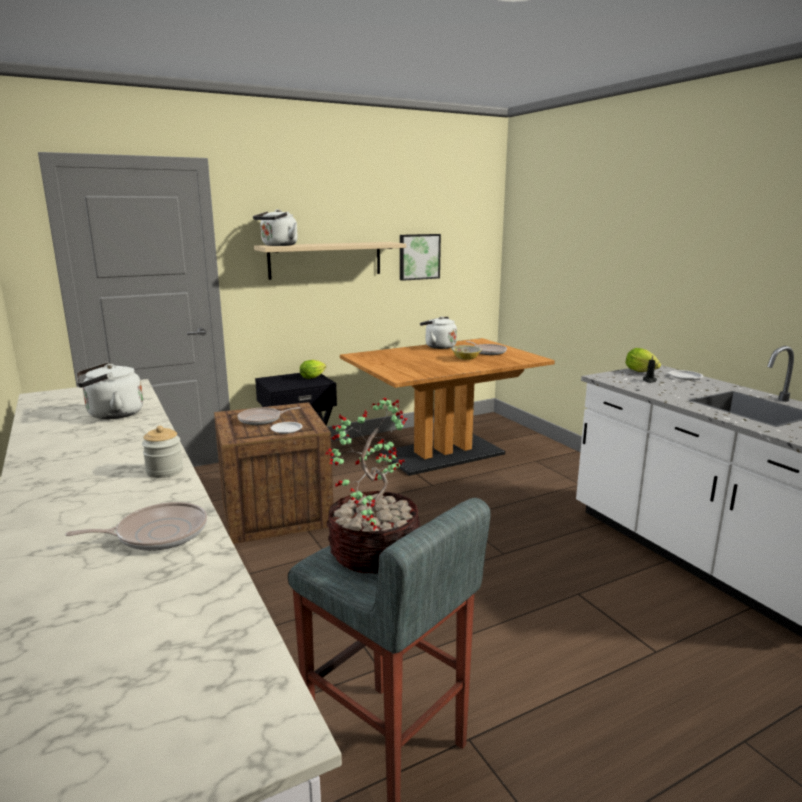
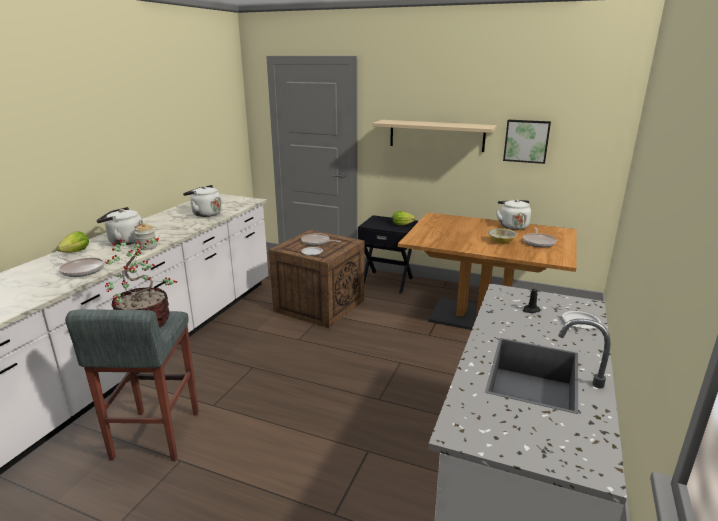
camera: 50 degrees right, 5 degrees up
(278, 245) = (390, 121): white kettle -> white kettle (124, 241)
(642, 372) = (555, 302): lettuce -> lettuce (74, 253)

